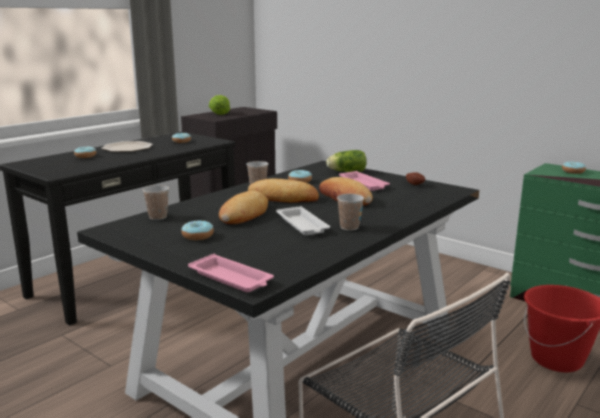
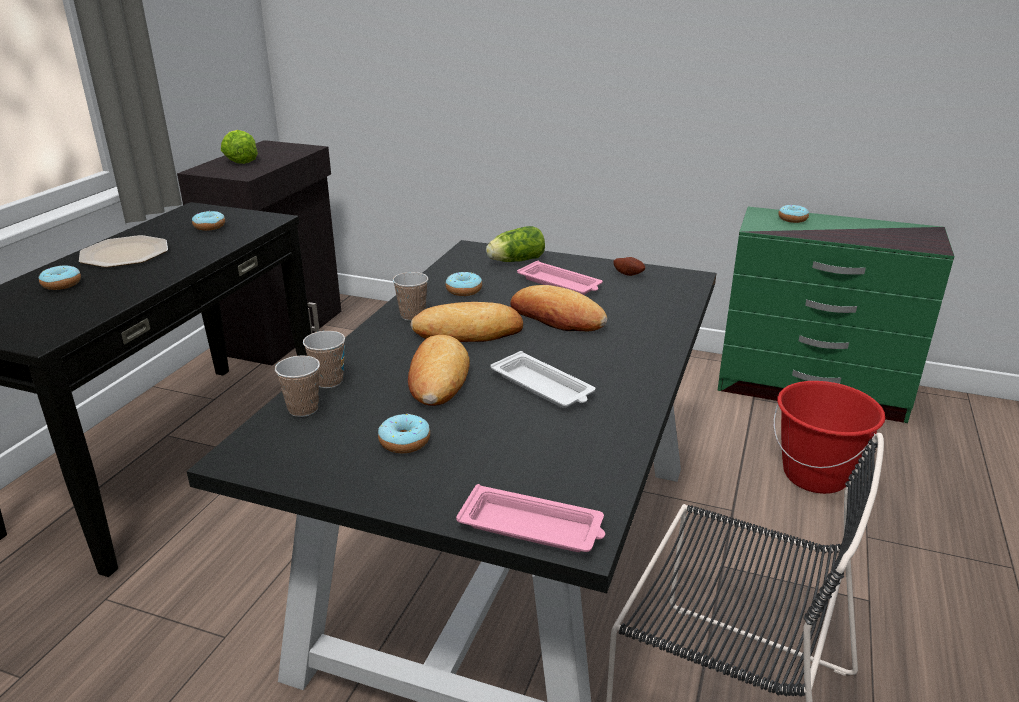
camera: 20 degrees left, 10 degrees up
(349, 227) = (611, 379): cup -> cup (329, 381)

